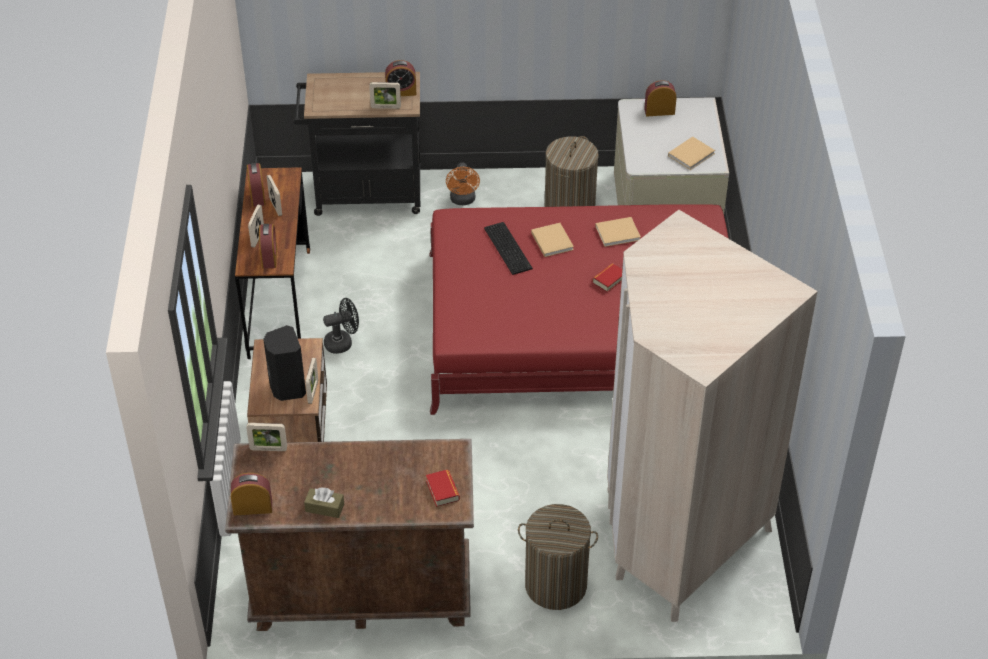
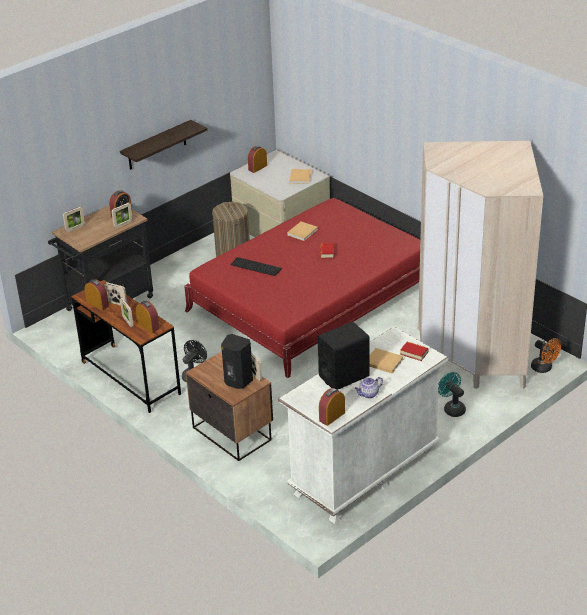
camera: 40 degrees left, 10 degrees down
(268, 449) = (301, 389): picture frame -> picture frame (75, 228)
(324, 508) = (368, 394): brown tissue box -> teapot
(332, 465) = (344, 376): none -> black speaker
(361, 594) = (364, 473): brown dresser -> white dresser
(463, 200) = (169, 279): orange fan -> orange fan (544, 368)
(500, 22) = (157, 145): none -> shelf
(551, 240) = (273, 251): beige book -> beige book (382, 361)
(555, 585) = (452, 408): laundry basket -> turquoise fan

